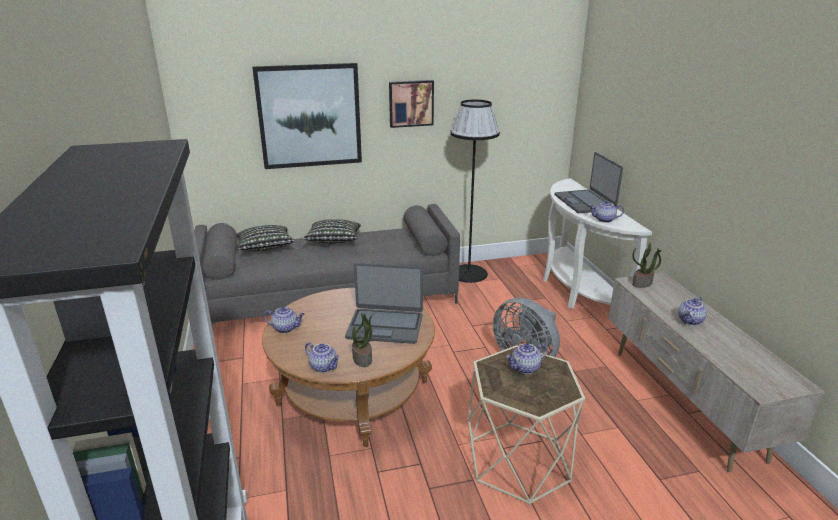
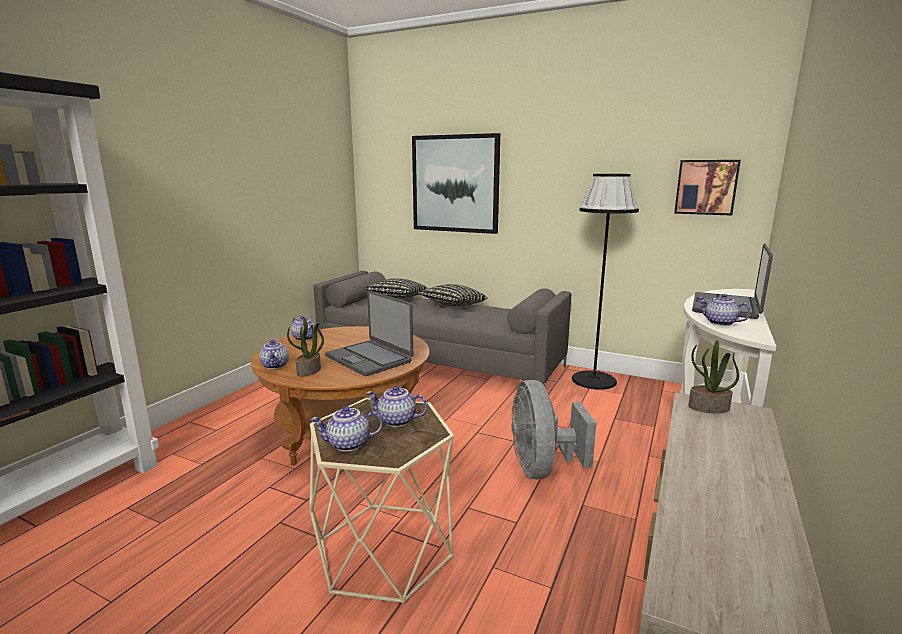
camera: 40 degrees right, 10 degrees down
(411, 103) = (551, 177): picture -> picture (706, 187)
(690, 321) = (712, 467): teapot -> teapot (348, 444)

